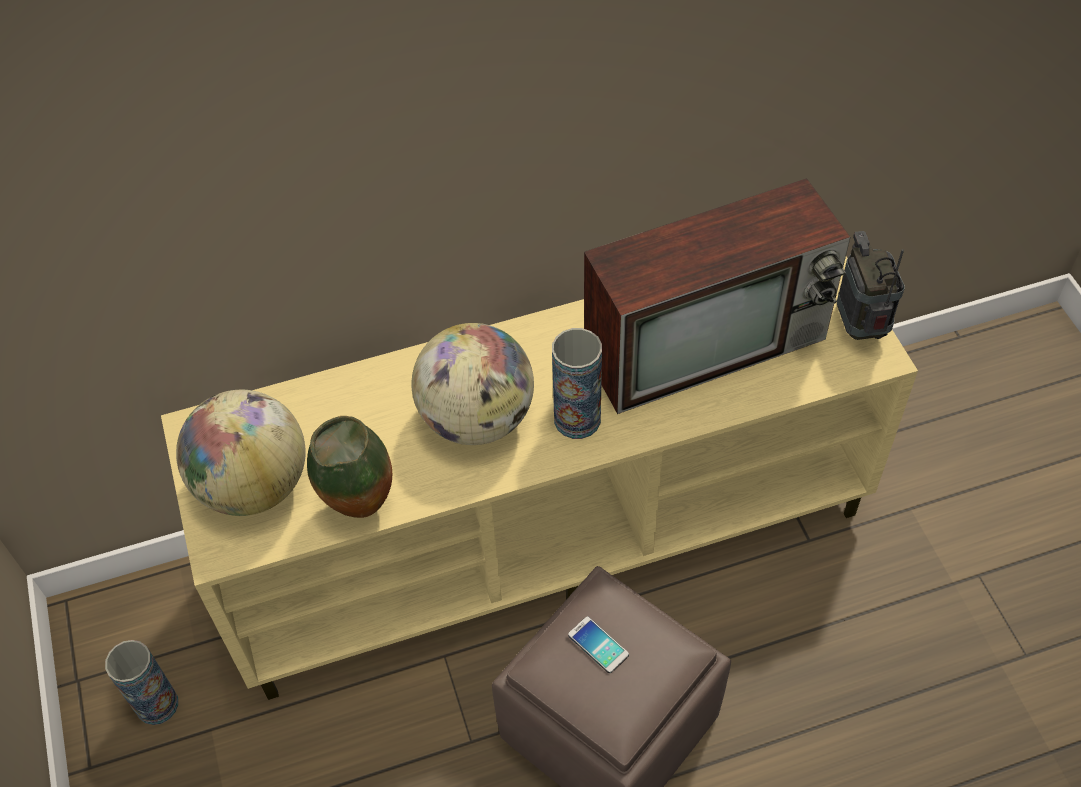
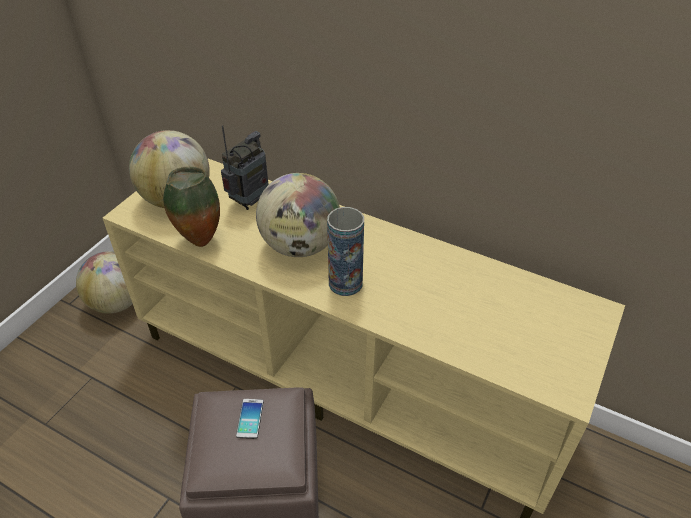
camera: 45 degrees right, 10 degrees down
(157, 704) = (117, 302): vase -> globe
(708, 343) = (466, 304): television -> none
(860, 327) = (577, 368): radio -> radio (250, 201)

